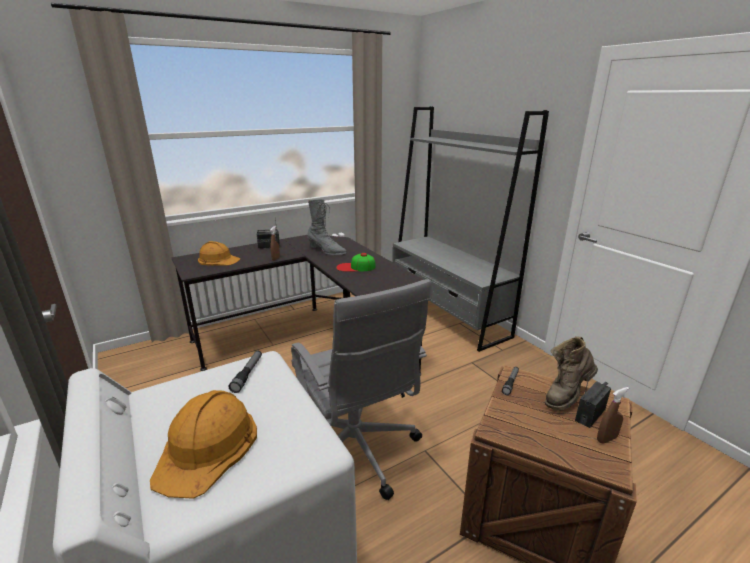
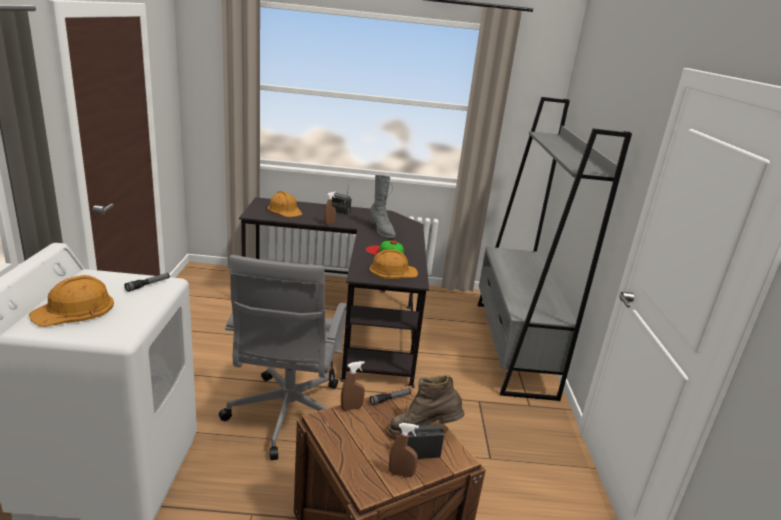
camera: 30 degrees right, 0 degrees up
(383, 278) = (392, 270): none -> orange hard hat
(498, 406) = (351, 408): none -> brown spray bottle

